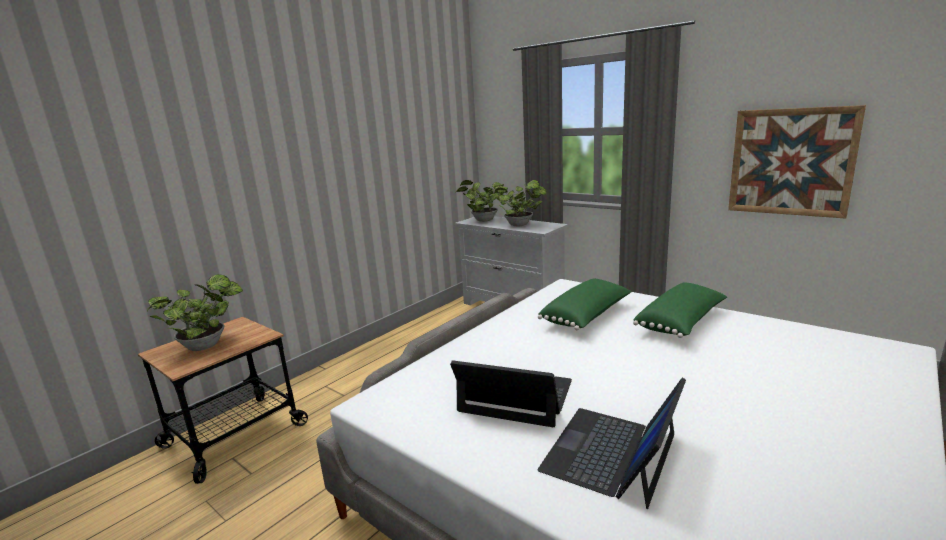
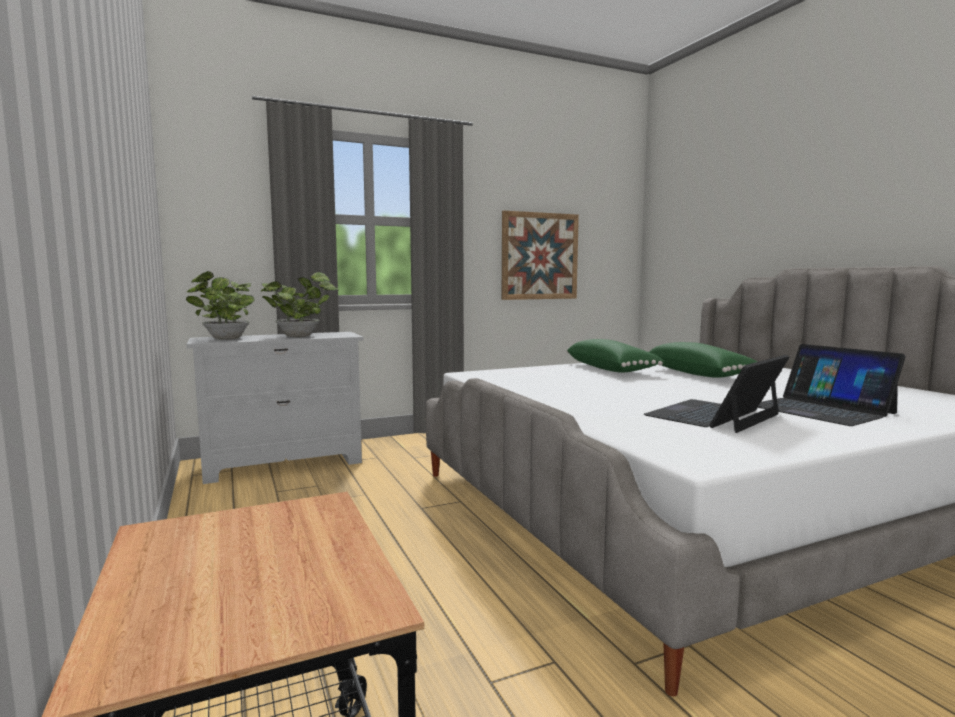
camera: 65 degrees left, 10 degrees down
(207, 345) = (250, 571): potted plant -> none
(587, 316) = (561, 380): green pillow -> green pillow (699, 374)

